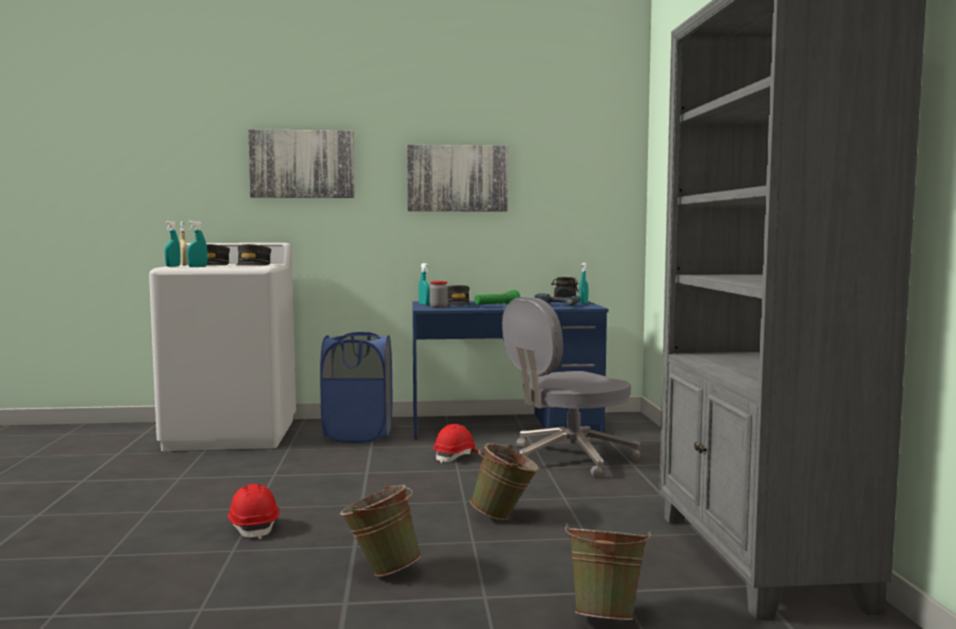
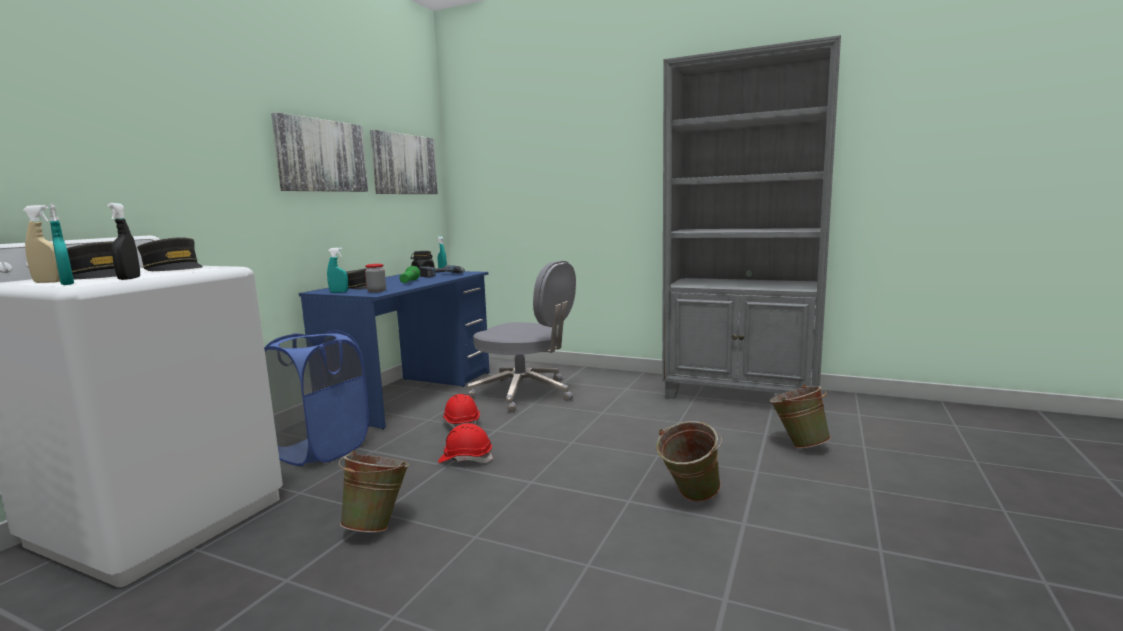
camera: 60 degrees left, 5 degrees up
(197, 267) = (129, 278): turquoise spray bottle -> black spray bottle
(254, 527) = (532, 544): red hard hat -> red hard hat (465, 459)
(302, 164) = (146, 123): picture -> picture (404, 164)
(505, 517) = (619, 436): green bucket -> green bucket (378, 525)
(568, 459) = (525, 393): grey office chair -> grey office chair turned 60 degrees counterclockwise

